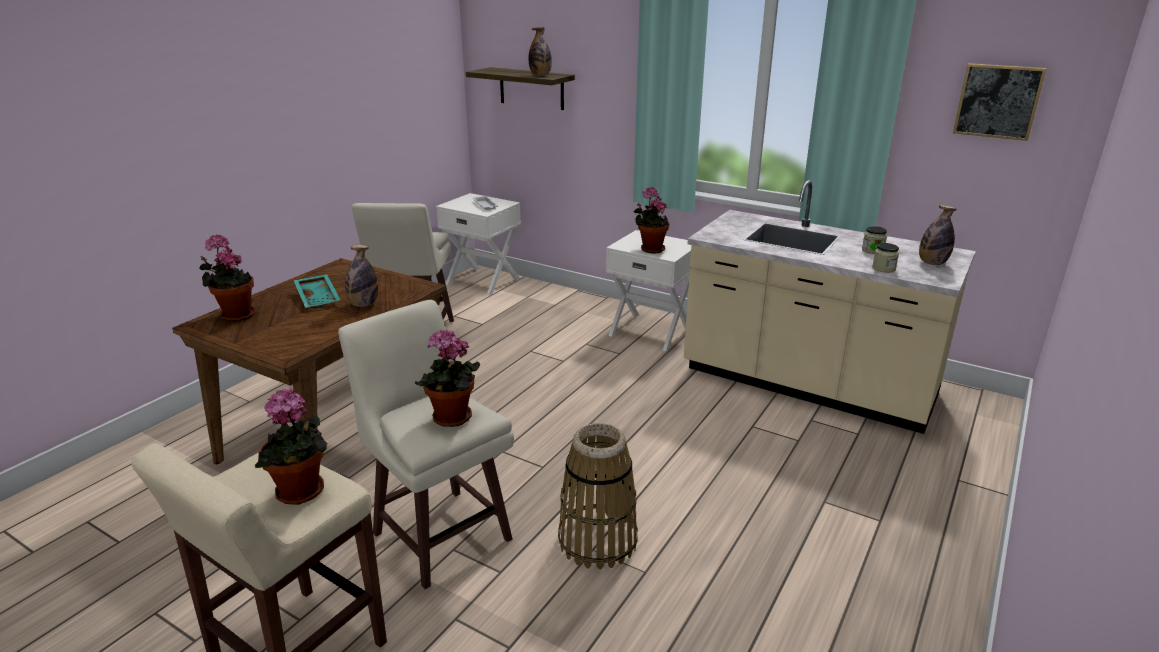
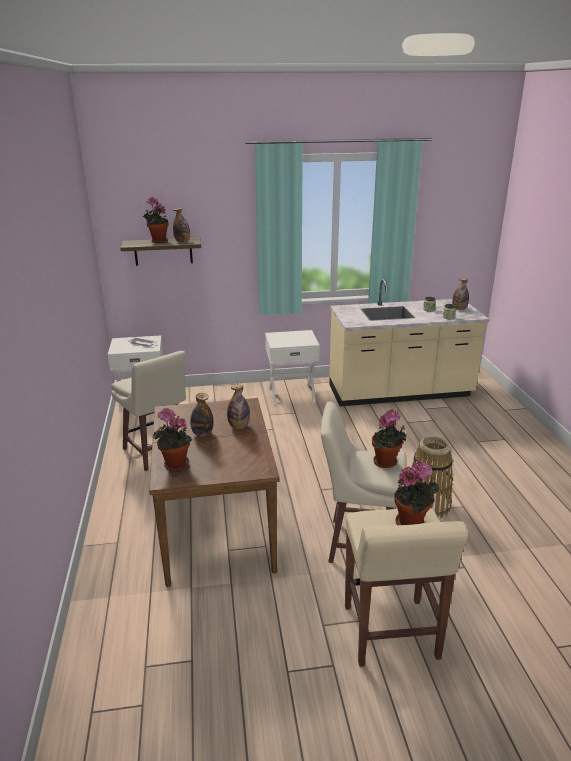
camera: 40 degrees left, 0 degrees up
(319, 298) = (202, 434): turquoise tray -> bottle
(650, 249) = (295, 341): potted plant -> potted plant (158, 241)
(998, 101) = (456, 222): picture -> none

